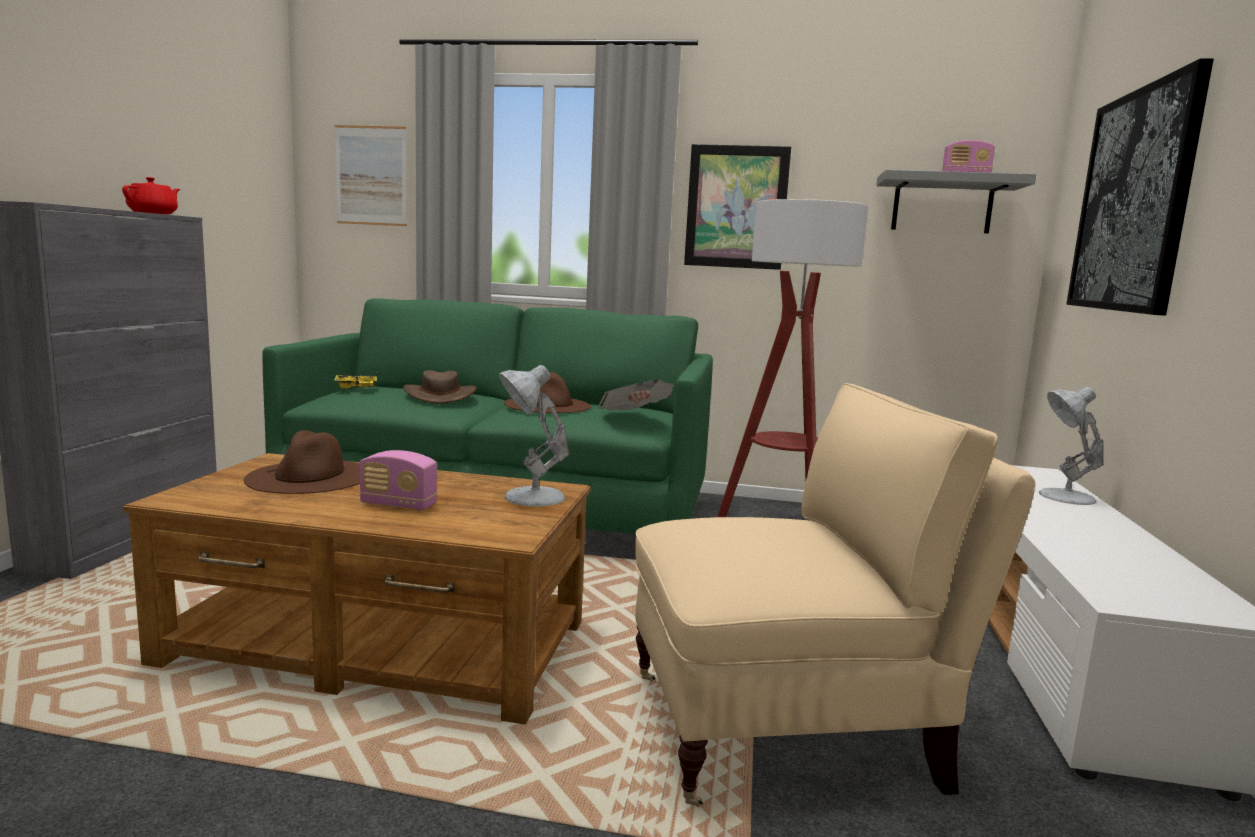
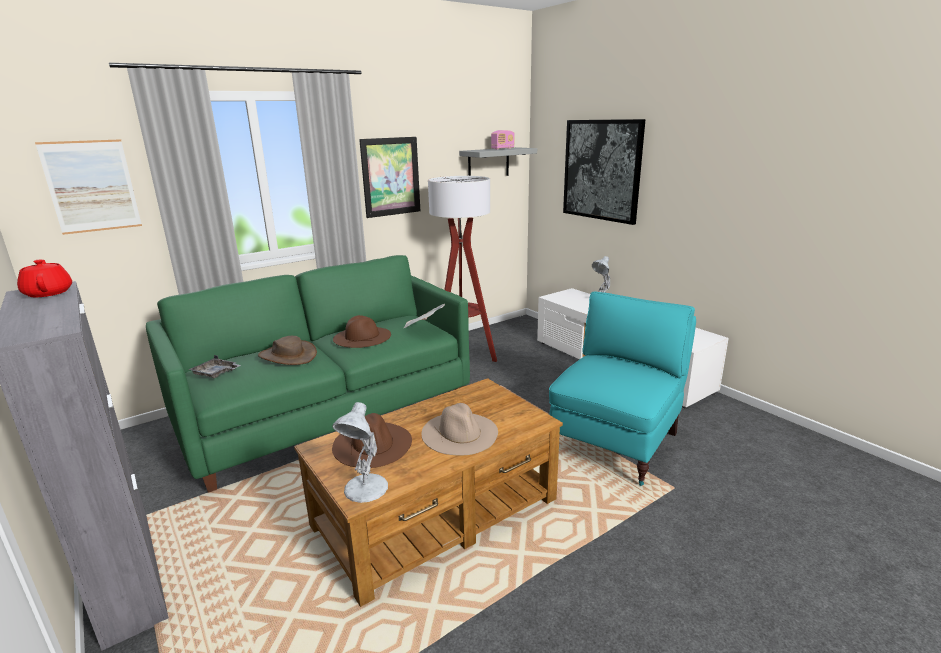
camera: 45 degrees left, 10 degrees up
(356, 388) = (216, 373): yellow tray -> grey tray
(398, 505) = (460, 432): radio -> beige hat
(531, 497) = (489, 397): white table lamp -> white table lamp (365, 489)
(790, 730) = (616, 443): beige armchair -> turquoise armchair

